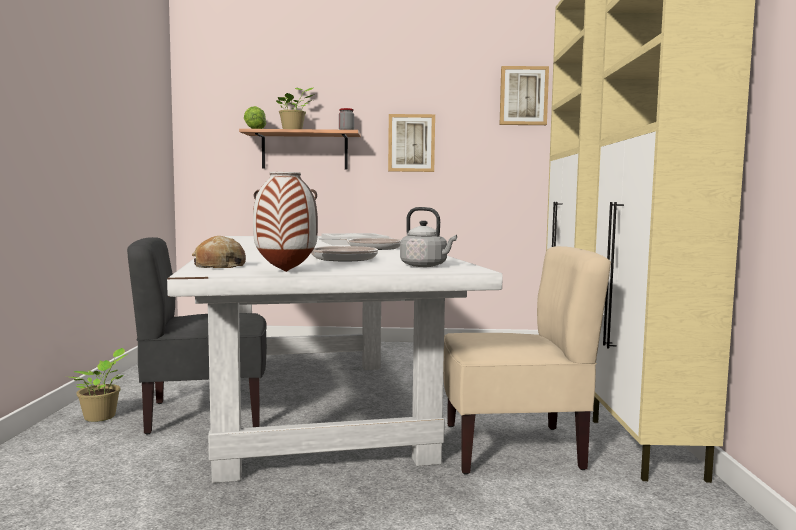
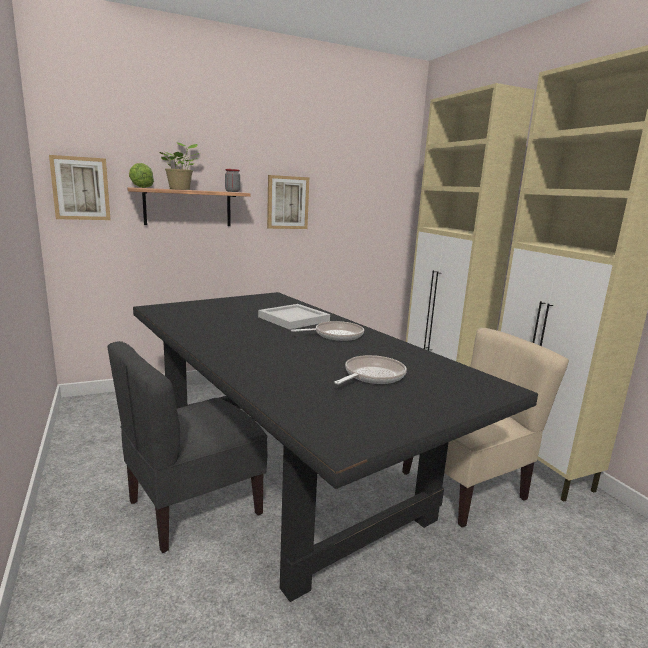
camera: 25 degrees left, 10 degrees up
(102, 417) = (89, 539): potted plant -> none
(219, 266) = (315, 419): bread -> none
(285, 271) = (401, 427): vase -> none
(317, 408) = (287, 475): white dining table -> black dining table
(426, 266) = (465, 385): grey kettle -> none
(523, 96) = (377, 164): picture -> picture (81, 188)

